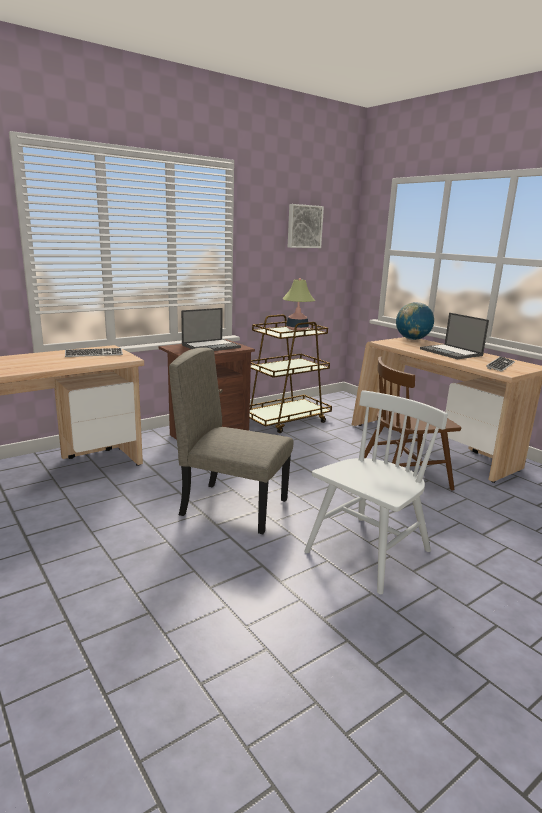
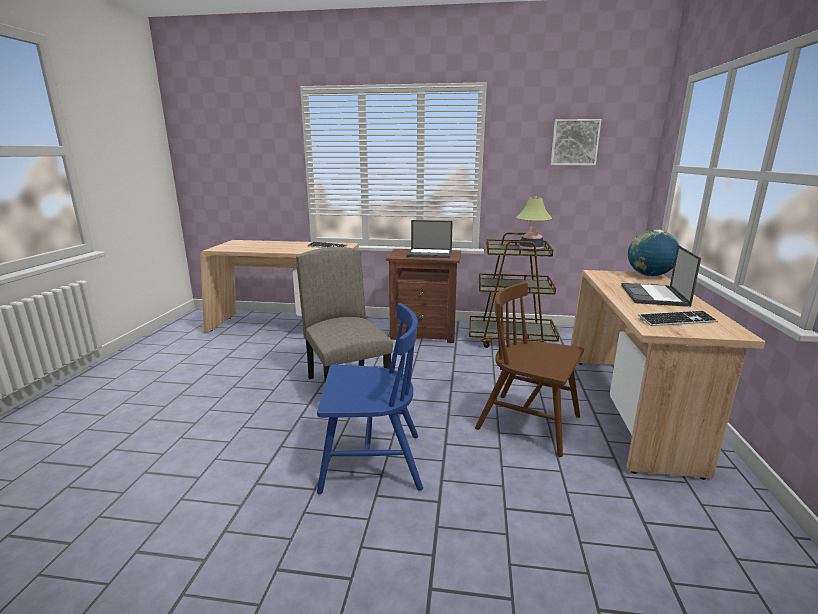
camera: 45 degrees right, 0 degrees up
(368, 552) = (371, 462): white chair -> blue chair

